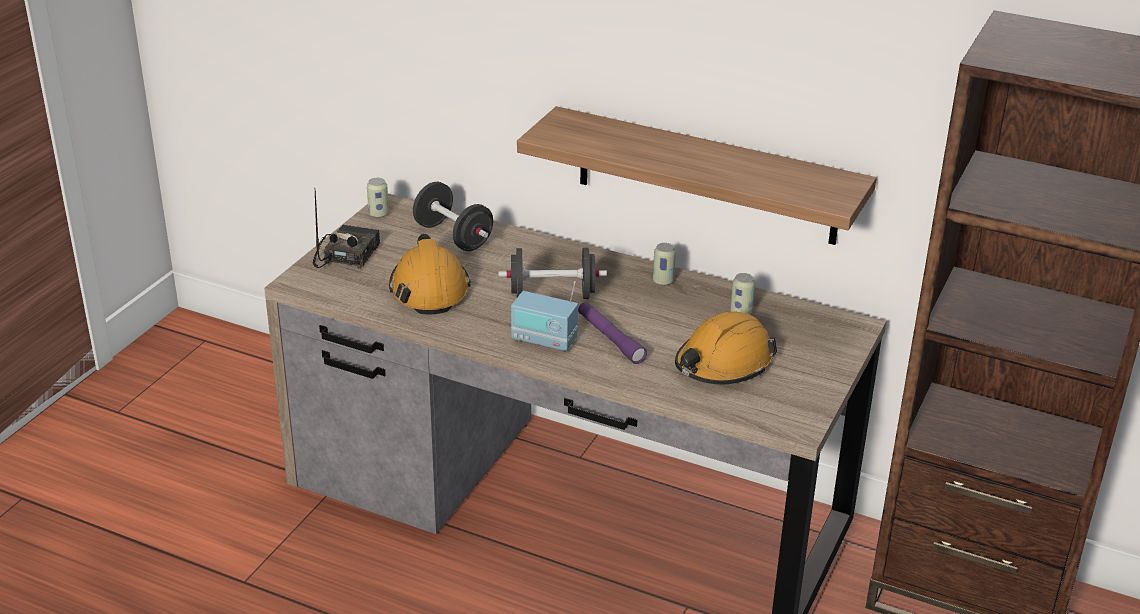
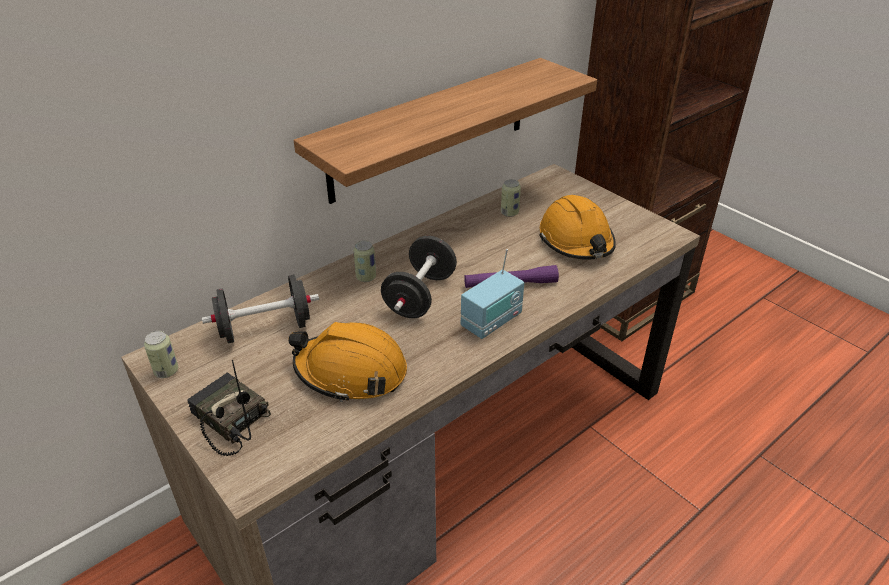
camera: 65 degrees left, 5 degrees up
(663, 281) = (440, 233): can -> can (366, 277)

